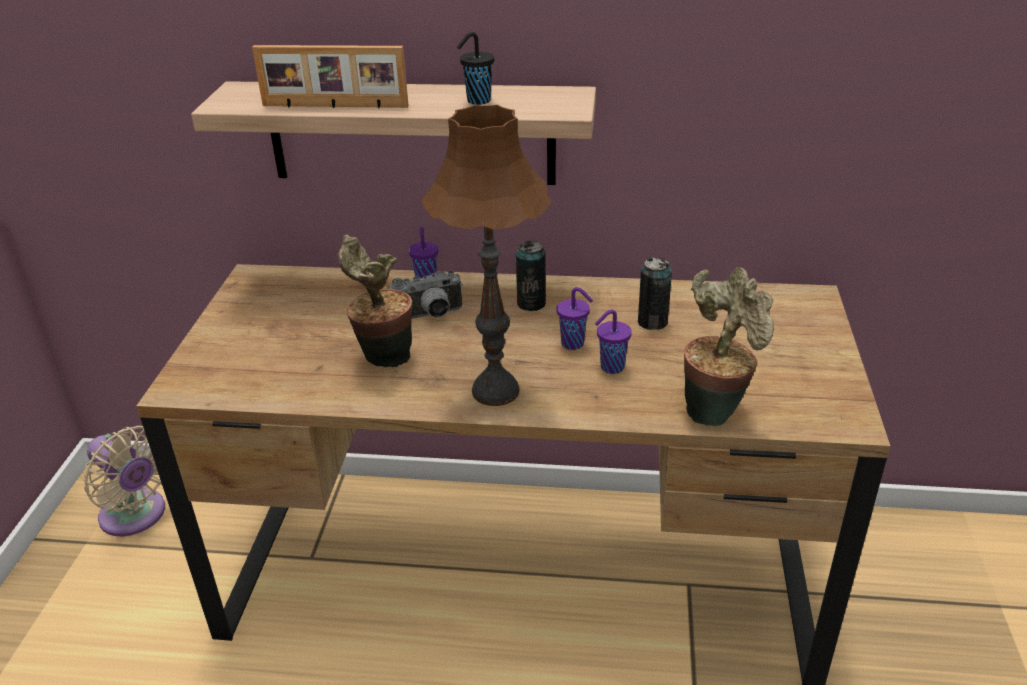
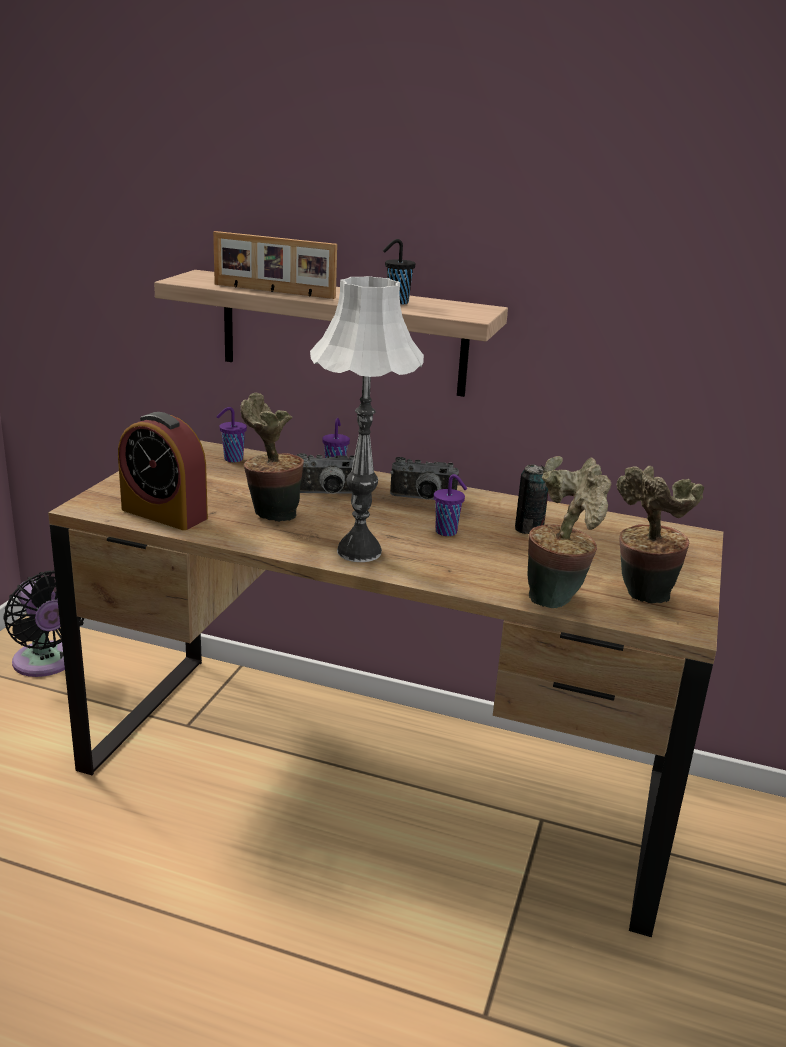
camera: 10 degrees right, 10 degrees down
(136, 516) = (46, 663): beige fan -> black fan
(267, 381) = (164, 514): none -> alarm clock
(495, 391) = (358, 552): brown table lamp -> white table lamp
(531, 303) = (422, 500): can -> camera
(610, 367) = (473, 553): purple cup -> purple cup (232, 459)
(795, 390) = (641, 597): none -> potted plant

